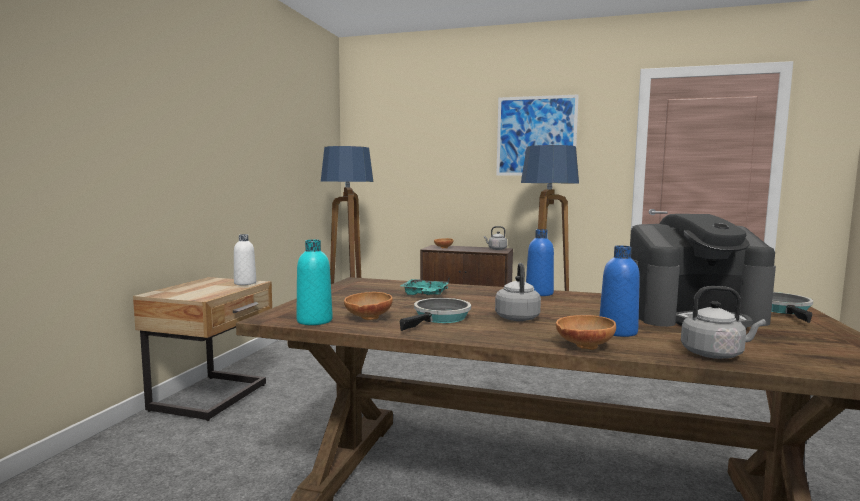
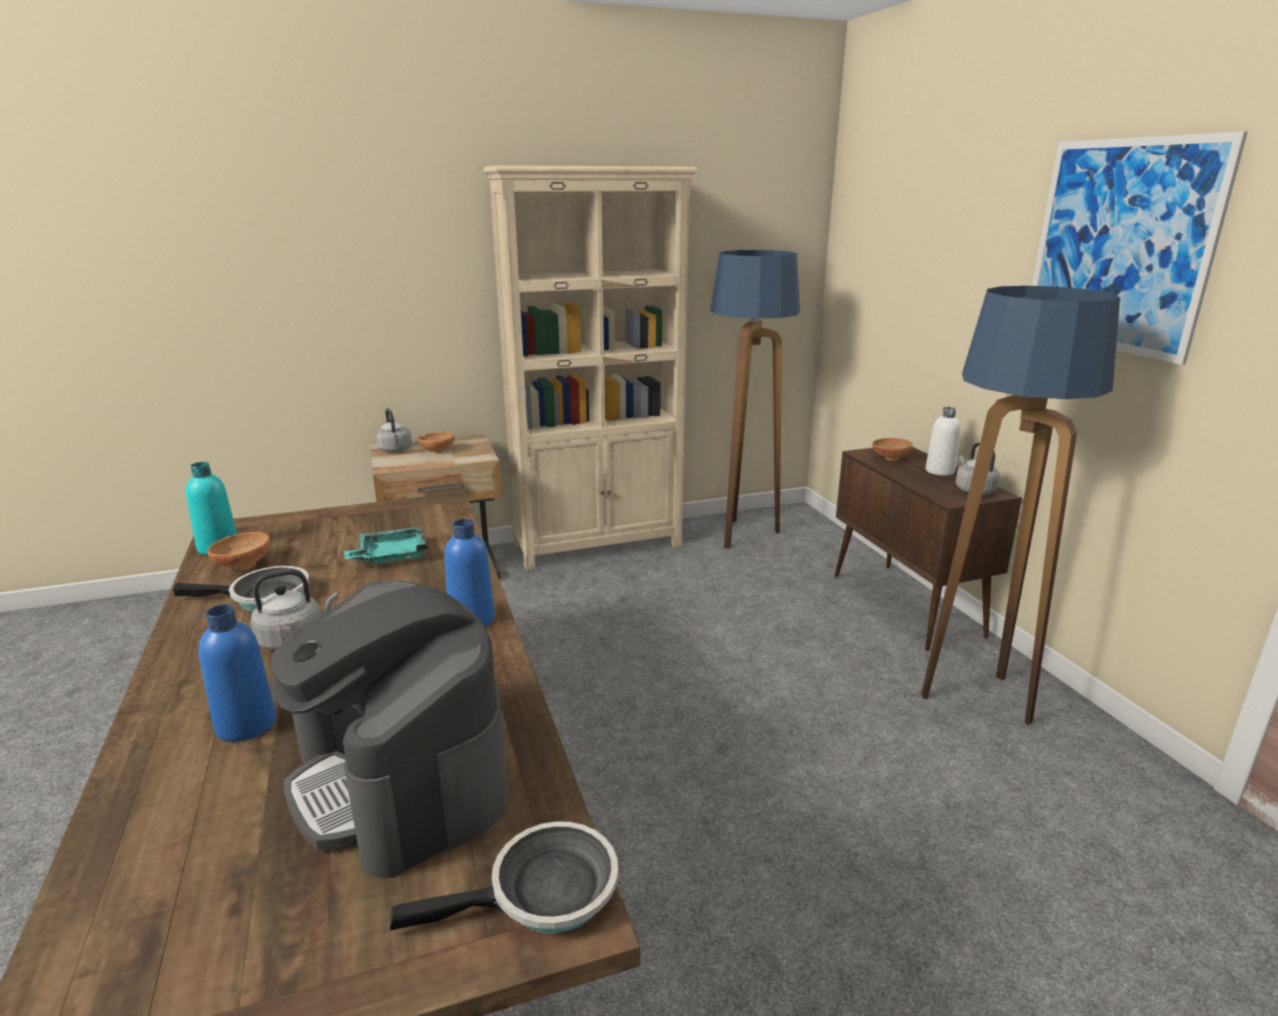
camera: 55 degrees right, 15 degrees up
(245, 283) = (472, 456): white bottle -> white bottle (939, 471)
(284, 351) = (599, 545): none -> beige bookcase
(583, 346) = (157, 712): brown bowl -> brown bowl (437, 451)
(715, 354) = (139, 825): grey kettle -> grey kettle (395, 450)

